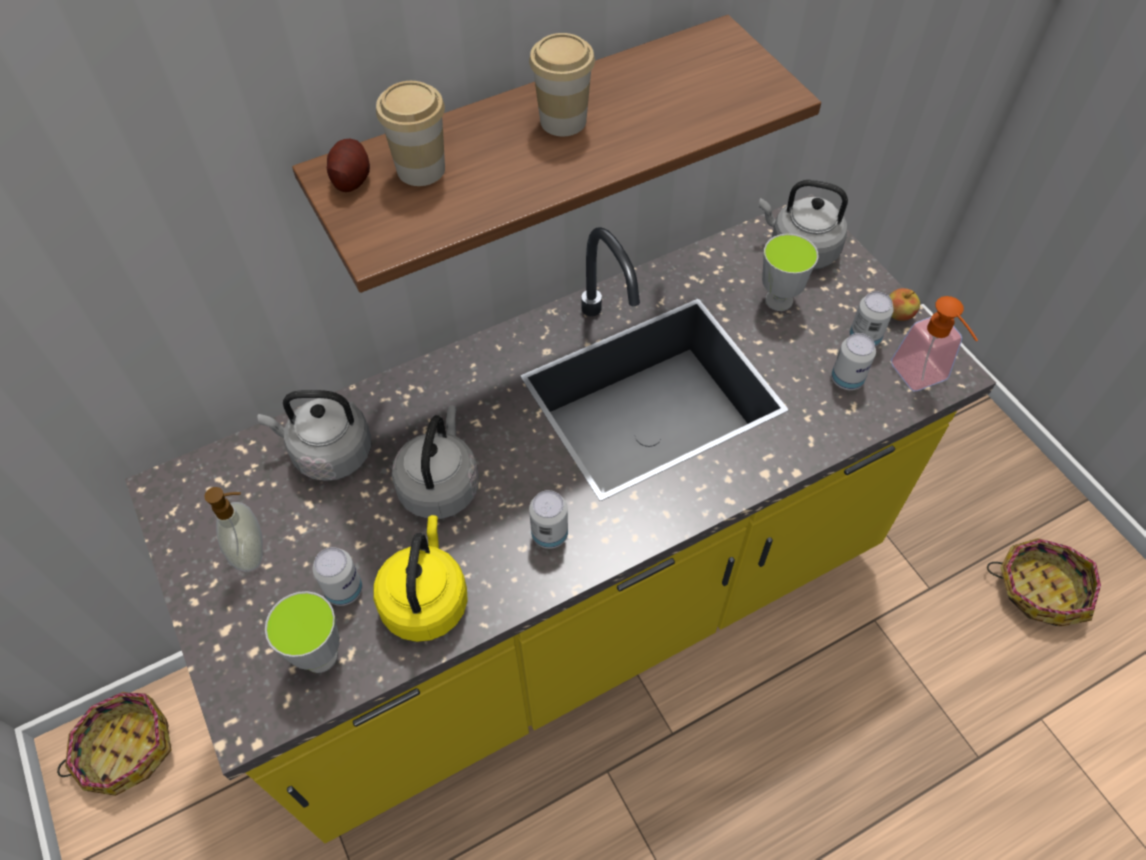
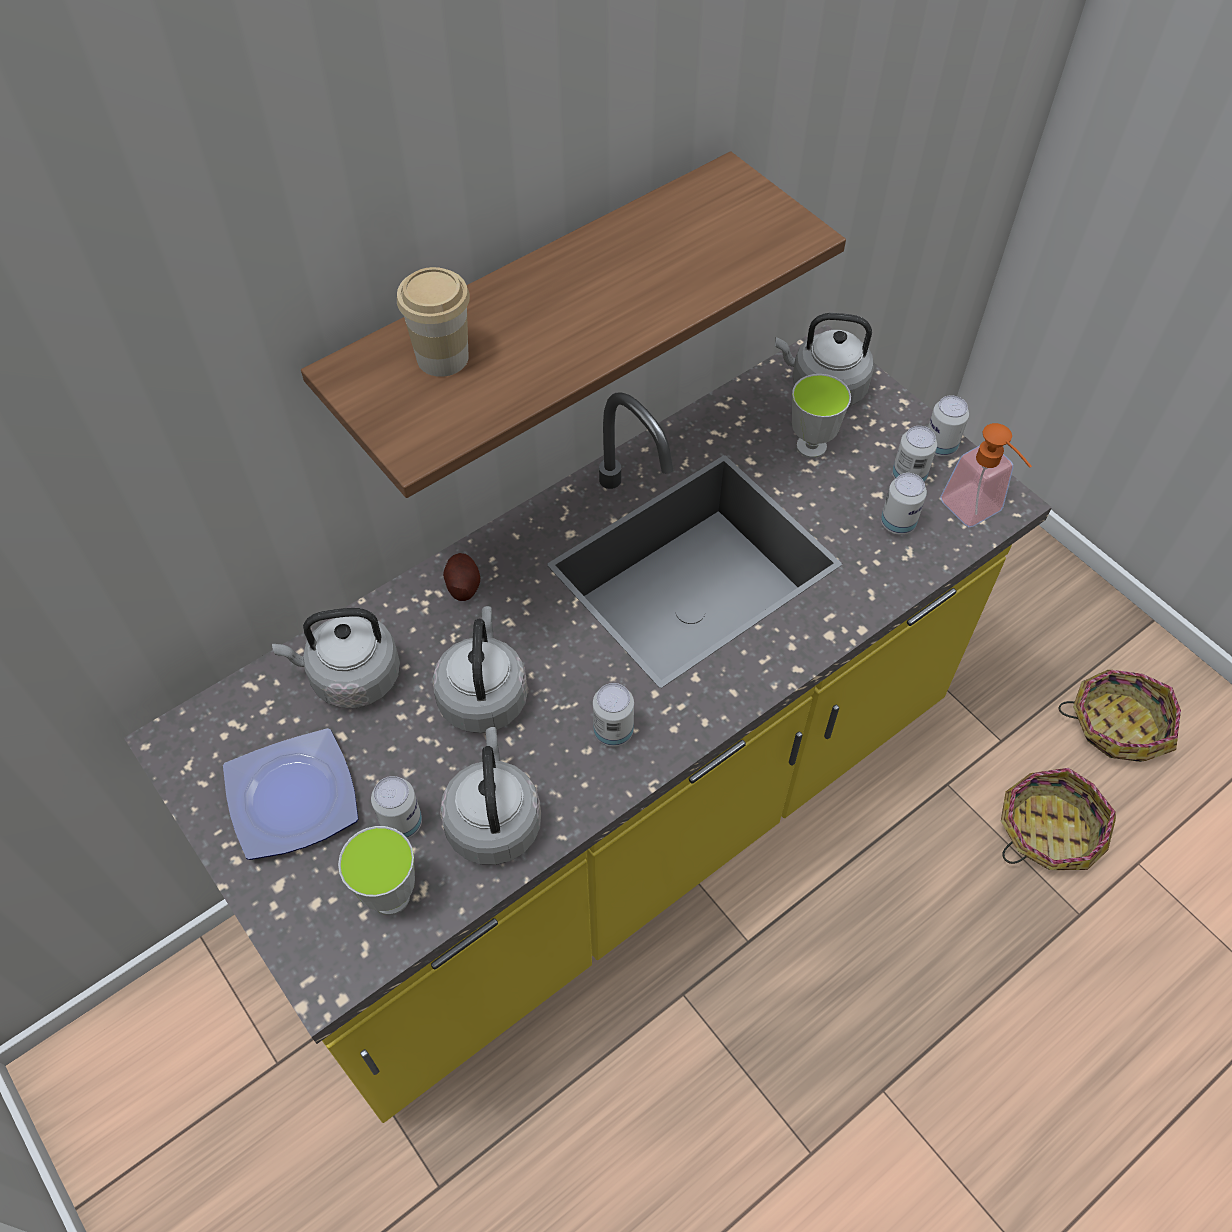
camera: 10 degrees left, 0 degrees up
(125, 748) = (120, 1059): basket -> basket (1048, 830)
(252, 552) = (290, 797): soap dispenser -> plate
(351, 178) = (369, 376): potato -> potato (463, 585)
(426, 600) = (493, 820): yellow kettle -> grey kettle
(563, 121) = (582, 288): cup -> none
(898, 314) = (939, 447): apple -> can

